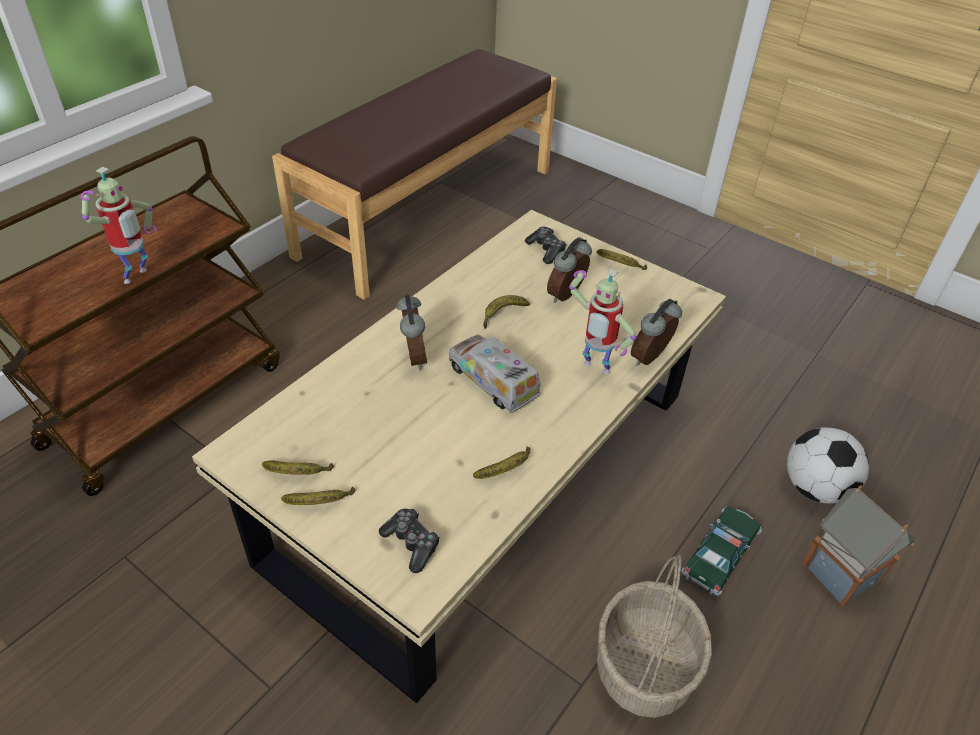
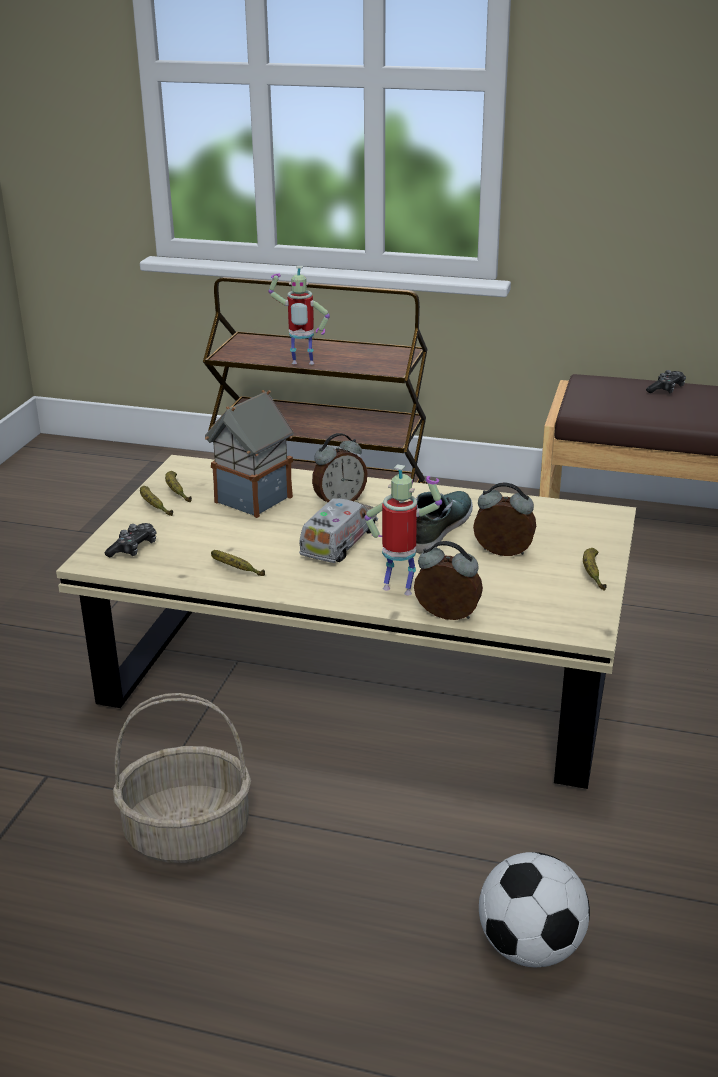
camera: 70 degrees right, 15 degrees down
(502, 315) = (438, 528): banana -> shoe
(546, 250) = (569, 528): game controller -> game controller (666, 389)
(594, 370) = (400, 588): toy robot -> toy robot turned 105 degrees clockwise
(720, 555) = (360, 868): toy car -> none
(843, 574) = (397, 989): toy house -> toy house (252, 501)

